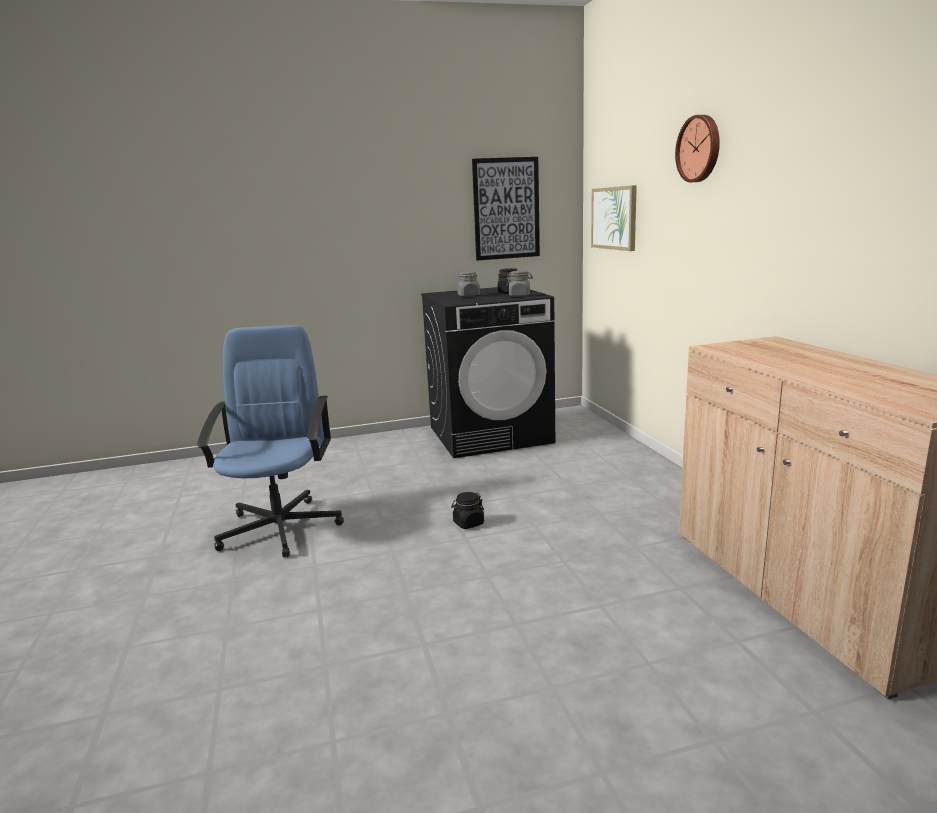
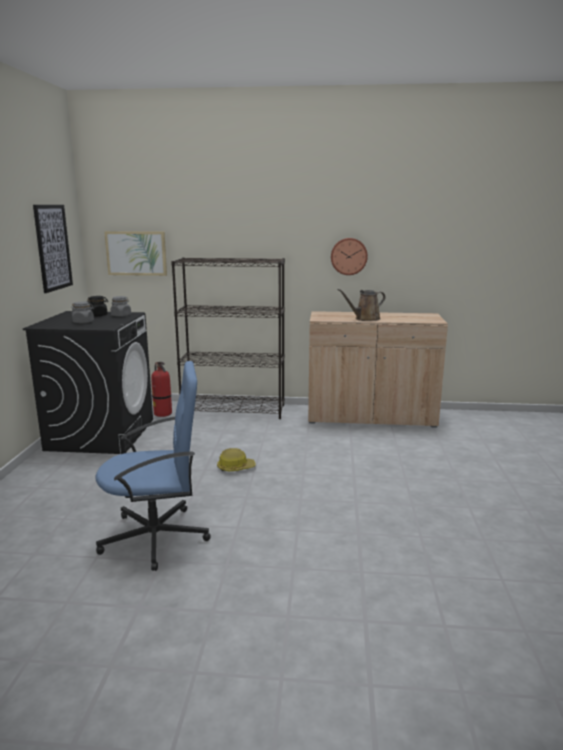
camera: 70 degrees left, 0 degrees up
(281, 527) = (157, 537): blue office chair -> blue office chair turned 150 degrees clockwise
(468, 523) = (235, 467): black jar -> hard hat
(581, 442) = (163, 414): none -> fire extinguisher
(651, 474) = (234, 410): none -> black bookcase
(700, 149) = (232, 214): wall clock -> wall clock (349, 256)
(789, 365) = (365, 319): none -> brown watering can

